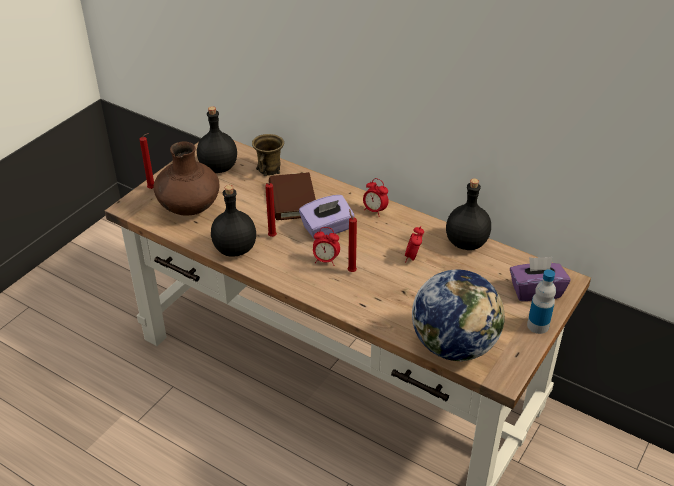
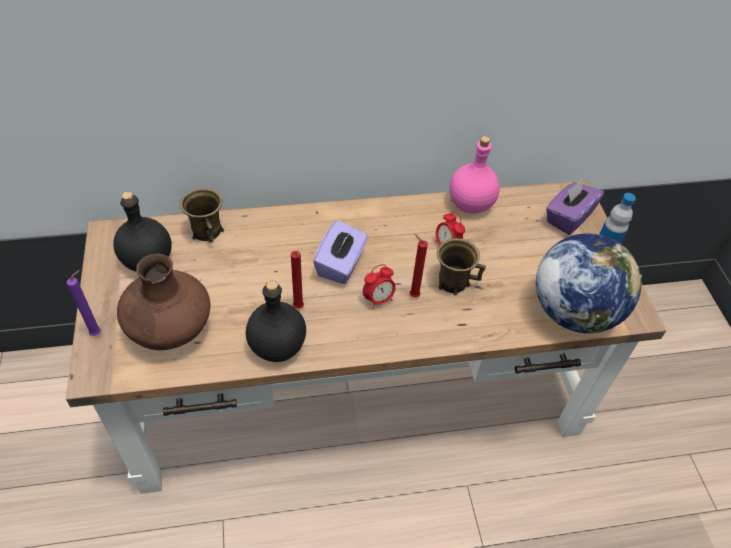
camera: 45 degrees left, 10 degrees up
(153, 189) = (98, 333): red candle -> purple candle
(292, 199) = (271, 252): brown book -> none
(374, 211) = (361, 218): alarm clock -> none
(389, 279) = (452, 281): none -> brown mug
(467, 242) = (470, 204): black bottle -> pink bottle

